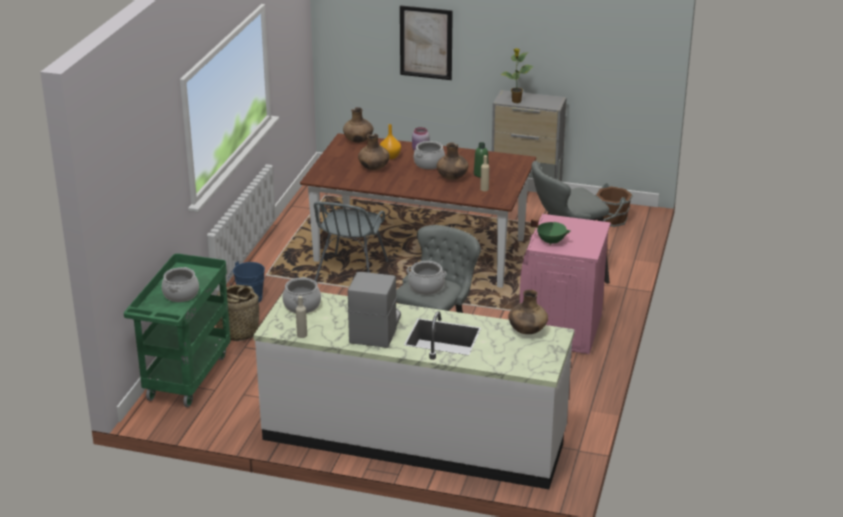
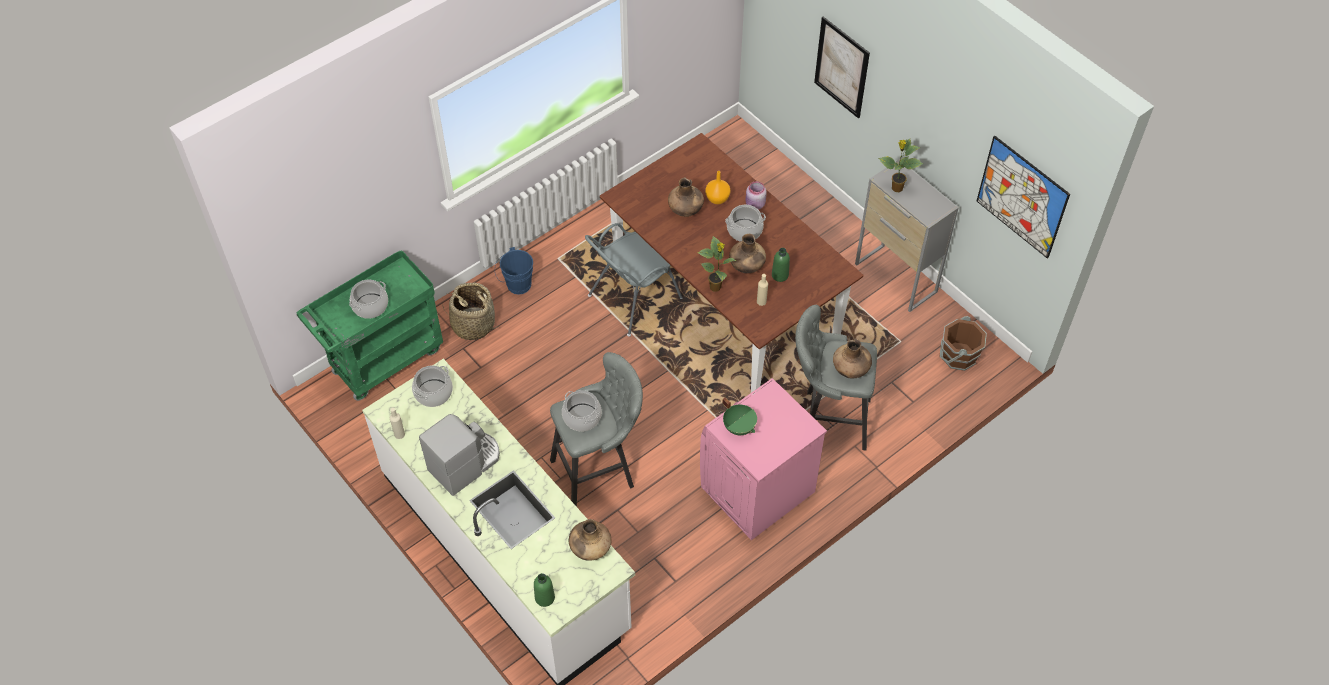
camera: 35 degrees right, 25 degrees up
(358, 141) = (709, 156): brown vase -> brown vase (851, 369)
(444, 193) = (716, 287): none -> potted plant
(527, 367) = (544, 598): none -> green bottle
(620, 49) = (1022, 197): none -> picture

